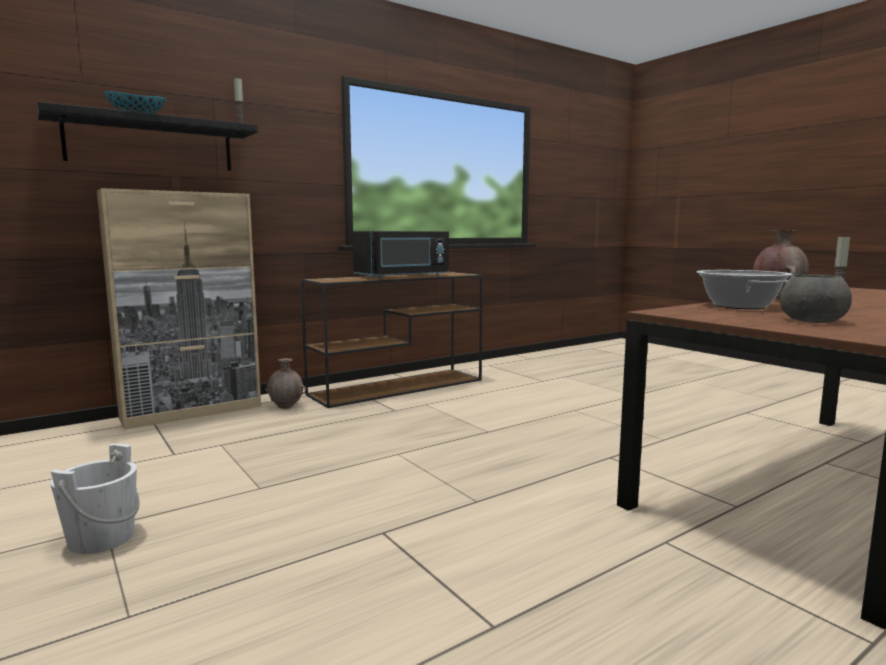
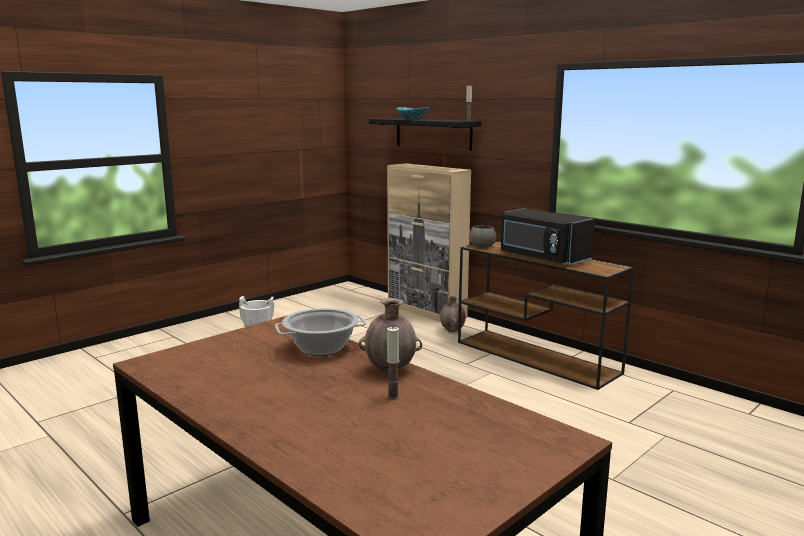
camera: 80 degrees right, 5 degrees up
(813, 321) = (230, 358): grey bowl -> grey bowl (481, 246)

